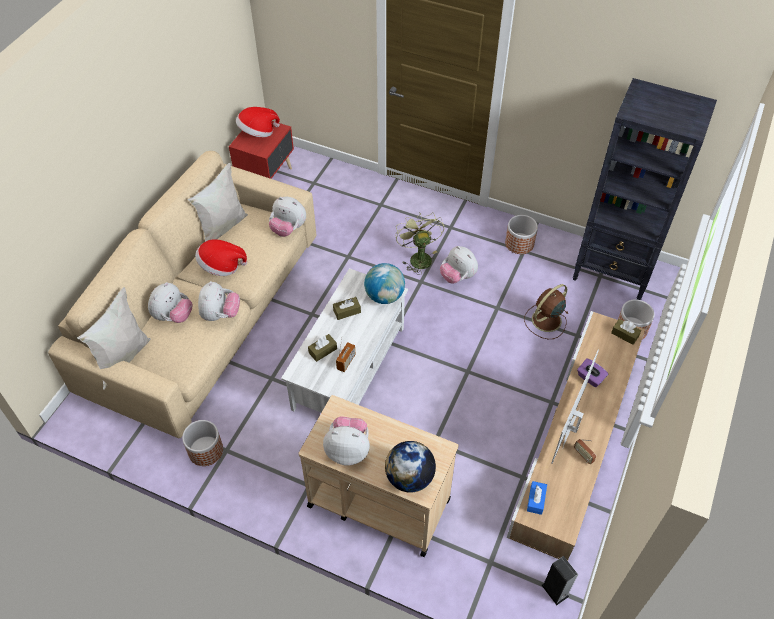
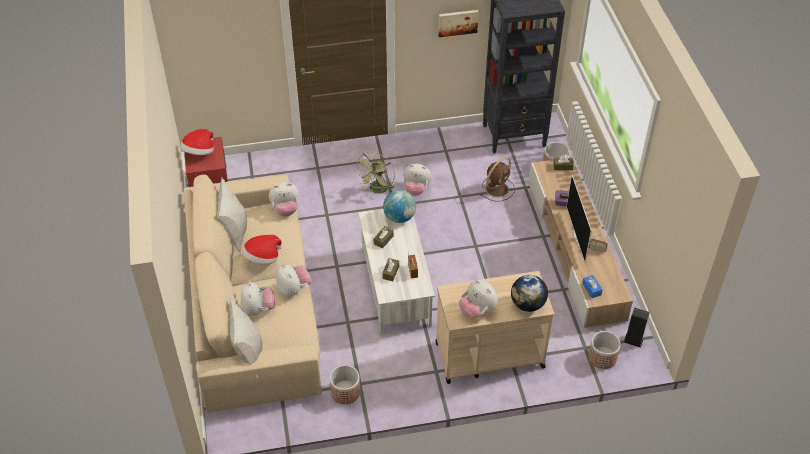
camera: 35 degrees left, 5 degrees down
(348, 450) = (477, 310): plush toy -> plush toy turned 105 degrees counterclockwise
(418, 257) = (377, 190): green fan -> green fan turned 105 degrees counterclockwise
(519, 243) = (438, 147): planter -> planter (602, 357)
(545, 321) = (497, 188): brown fan -> brown fan turned 150 degrees counterclockwise
(583, 105) = (457, 22): none -> picture

